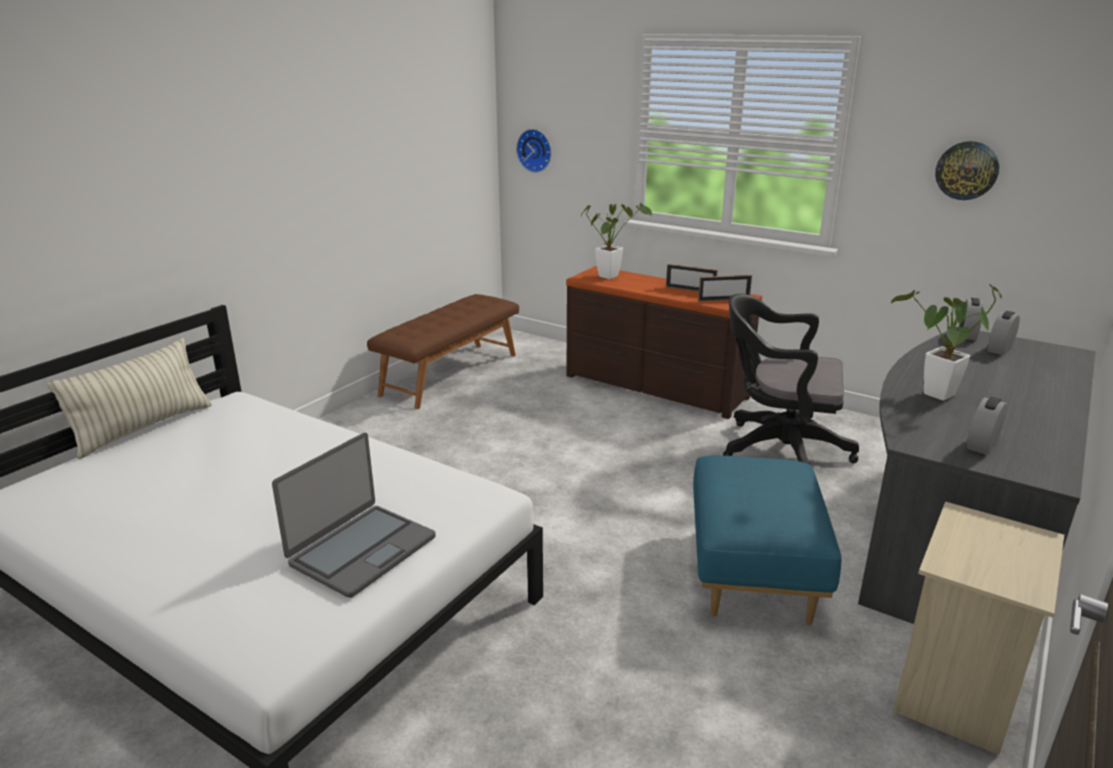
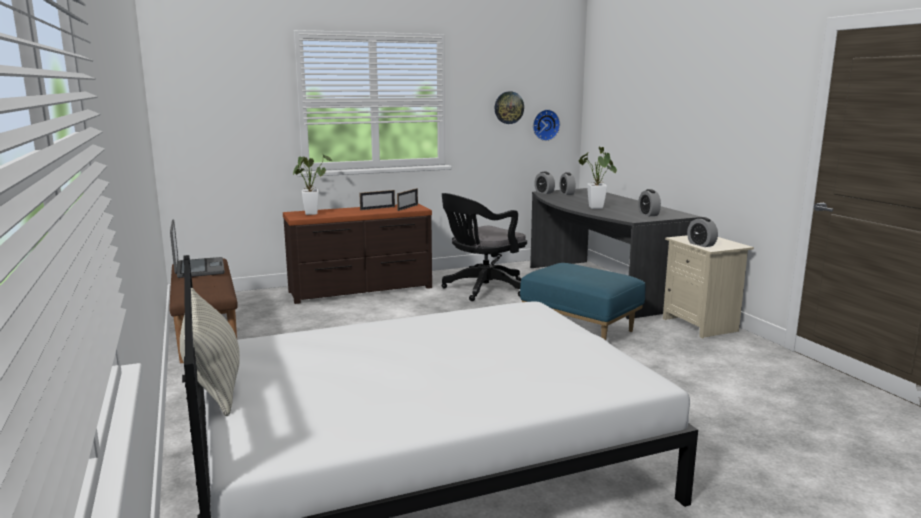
camera: 55 degrees left, 10 degrees down
(361, 550) = (550, 342): laptop -> laptop (199, 269)
(535, 150) = (197, 127): wall clock -> wall clock (545, 125)
(956, 548) = (701, 244): none -> alarm clock

